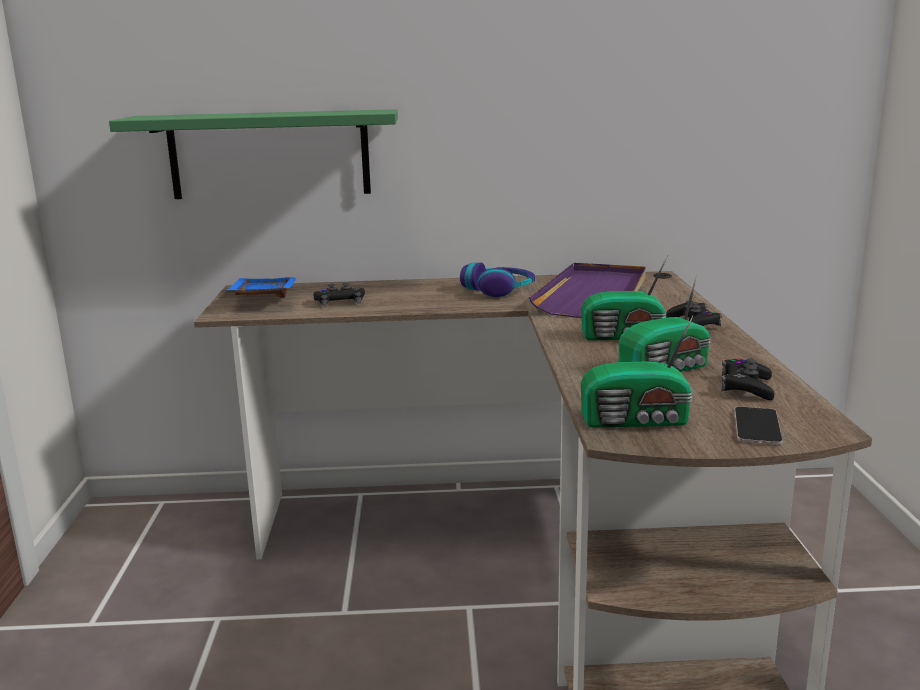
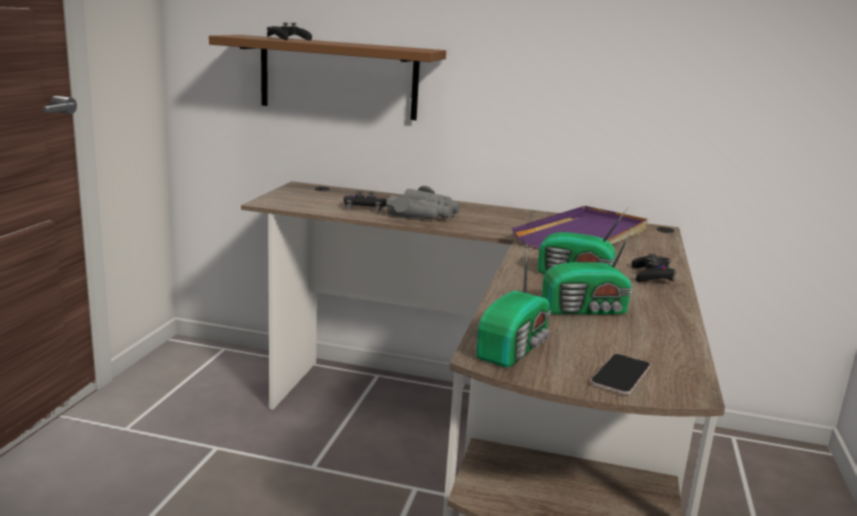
camera: 15 degrees right, 0 degrees up
(262, 298) = (307, 195): blue tray -> none
(269, 154) = (338, 77): green shelf -> brown shelf
(412, 299) = (425, 214): none -> grey binoculars
(499, 290) = (505, 219): headphones -> none
(637, 421) = (516, 348): radio -> radio turned 75 degrees counterclockwise
(746, 387) = (646, 339): black game controller -> black game controller (288, 39)

